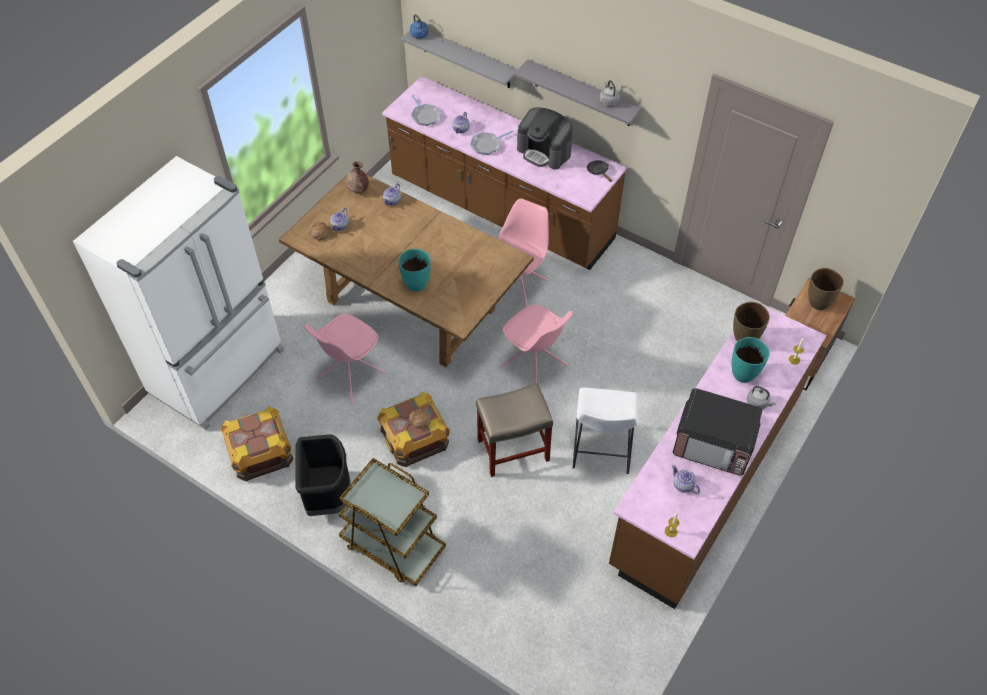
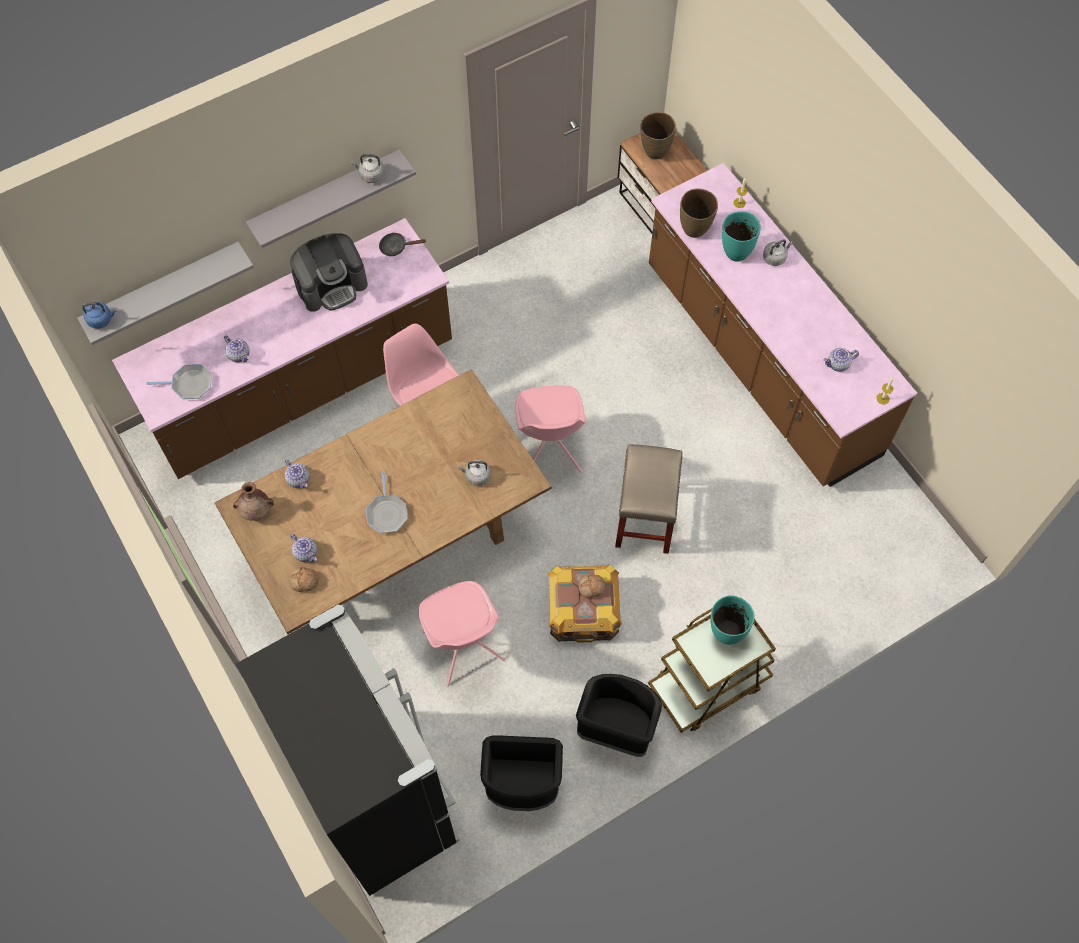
camera: 65 degrees left, 10 degrees up
(220, 372) = (379, 797): white fridge -> black fridge
(260, 452) = (523, 785): crate -> black trash can
(416, 284) = (446, 503): turquoise vase -> turquoise vase (726, 632)
(447, 292) = (476, 476): none -> grey kettle
(487, 145) = (284, 338): frying pan -> frying pan (387, 513)
(535, 367) = (549, 451): pink chair -> pink chair turned 105 degrees clockwise
(601, 450) = (684, 436): white stool -> none
(714, 443) = (803, 316): microwave -> none

